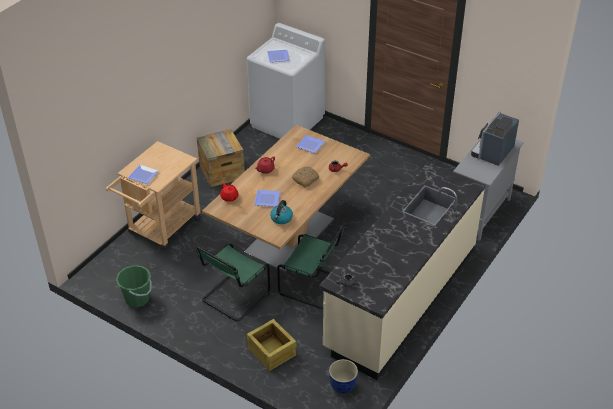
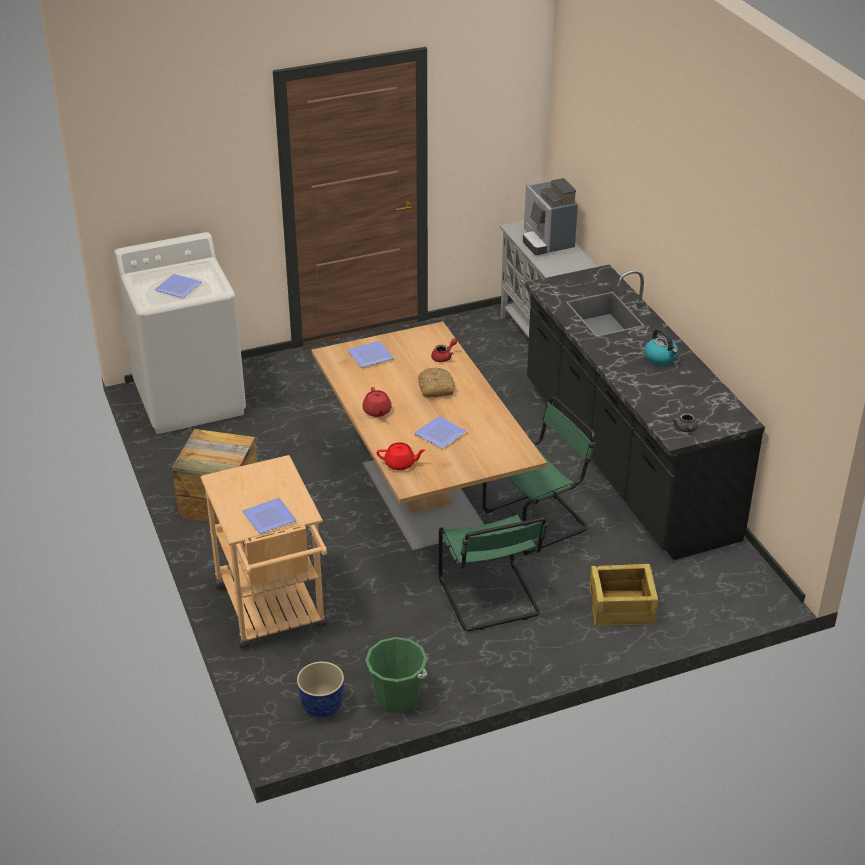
camera: 55 degrees left, 5 degrees down
(281, 218) = (492, 438): kettle -> kettle (661, 358)
(343, 386) = (731, 572): planter -> planter (322, 706)
(400, 298) = (625, 460): beige counter -> black counter

